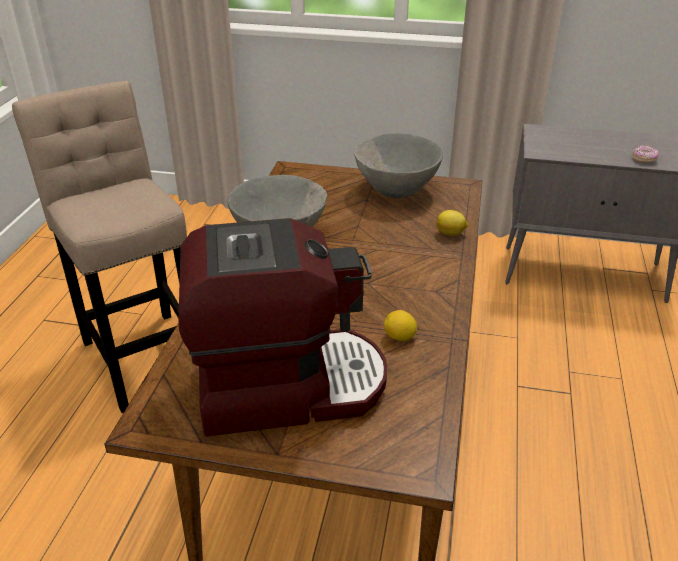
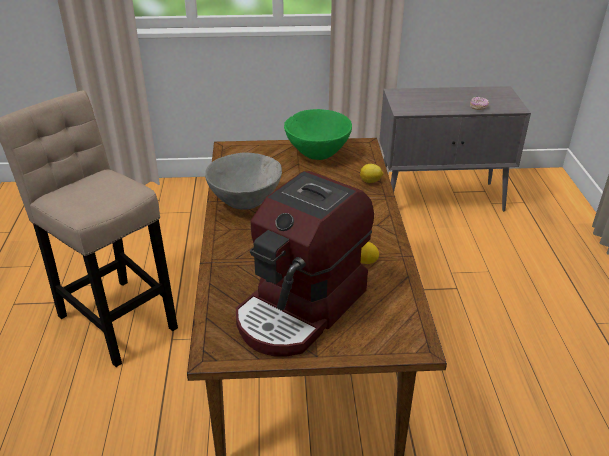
camera: 15 degrees left, 0 degrees up
(287, 385) = (302, 308): coffee machine -> coffee machine turned 150 degrees clockwise
(396, 190) = (317, 154): grey bowl -> green bowl

